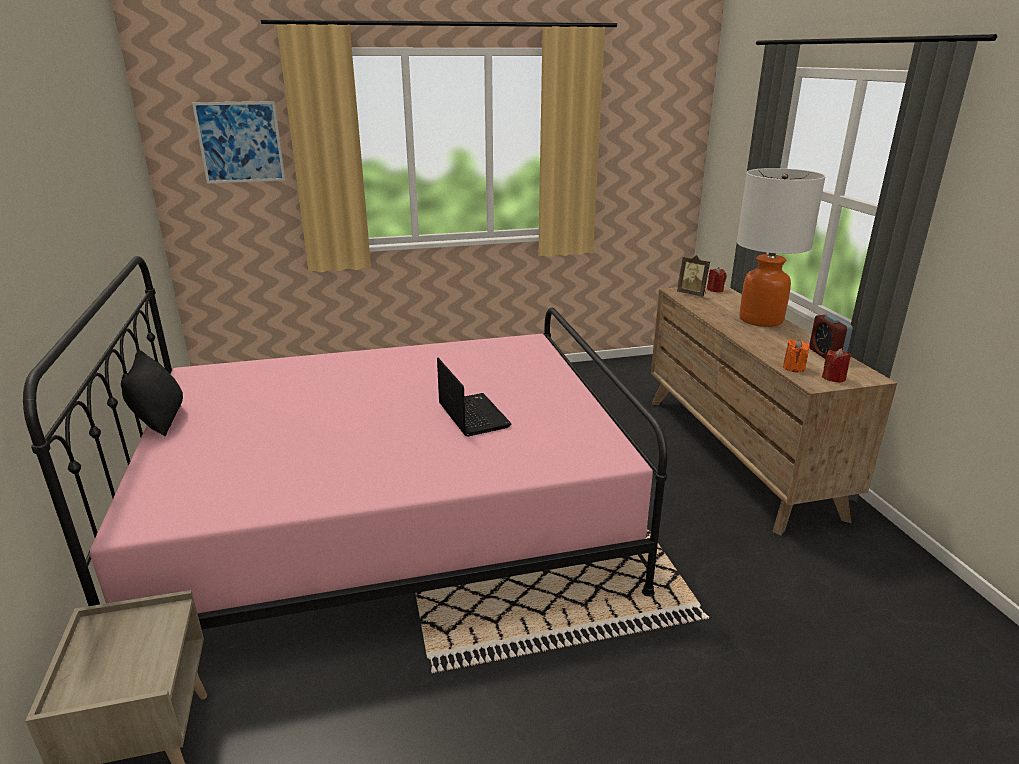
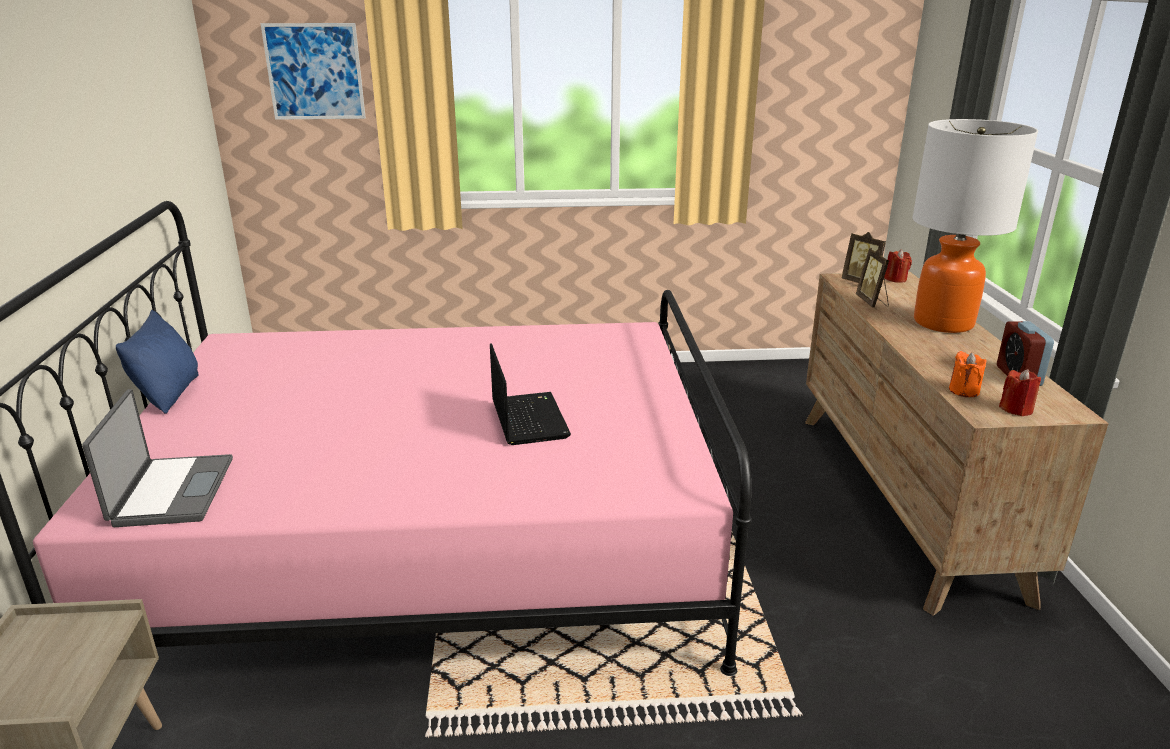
camera: 10 degrees right, 0 degrees up
(160, 420) = (169, 394): black pillow -> blue pillow
(198, 499) = (171, 492): none -> laptop
(705, 308) = (872, 302): none -> picture frame

